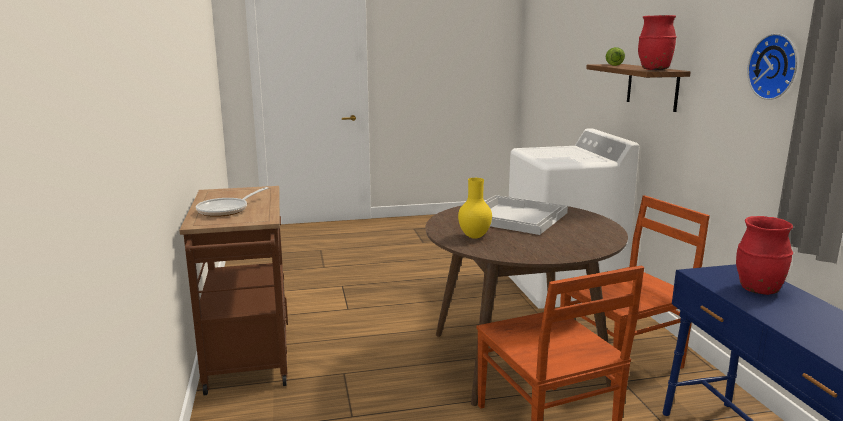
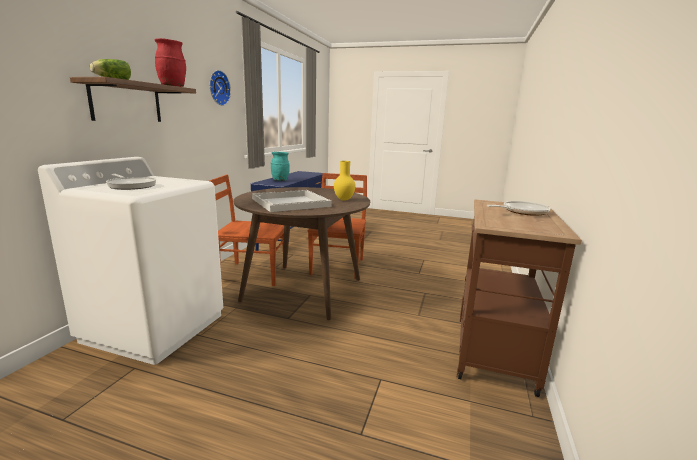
camera: 150 degrees left, 0 degrees up
(561, 152) = (131, 185): none -> frying pan
(758, 290) = (280, 180): red vase -> turquoise vase

